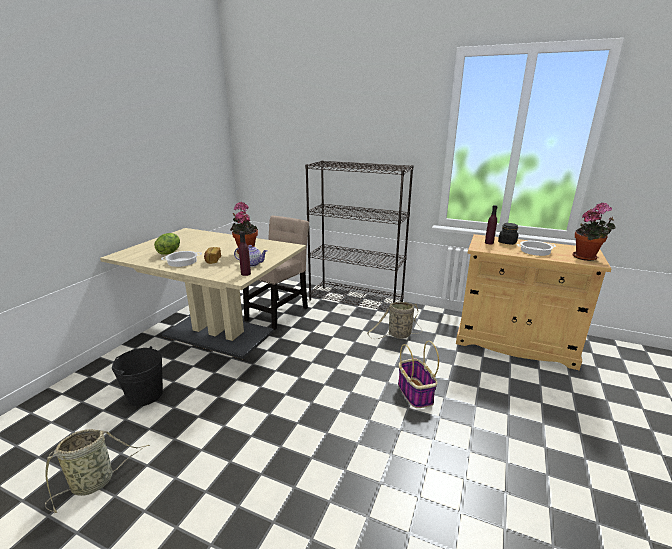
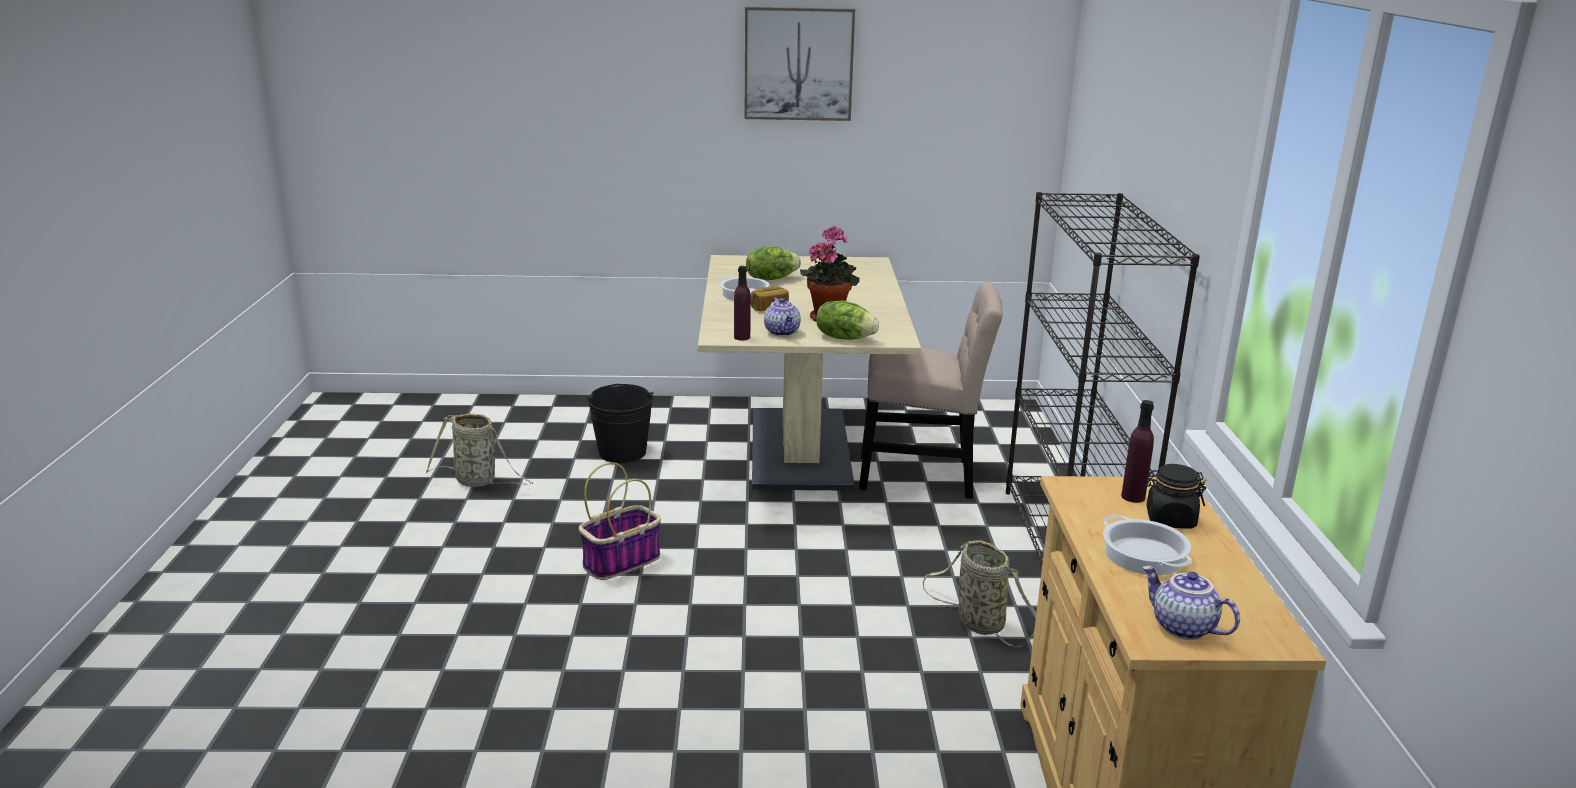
camera: 65 degrees right, 0 degrees up
(122, 124) = (798, 64): none -> picture
(276, 254) = (844, 337): none -> lettuce
(414, 393) = (791, 671): basket -> basket (622, 561)
(586, 258) = (1182, 628): potted plant -> teapot

